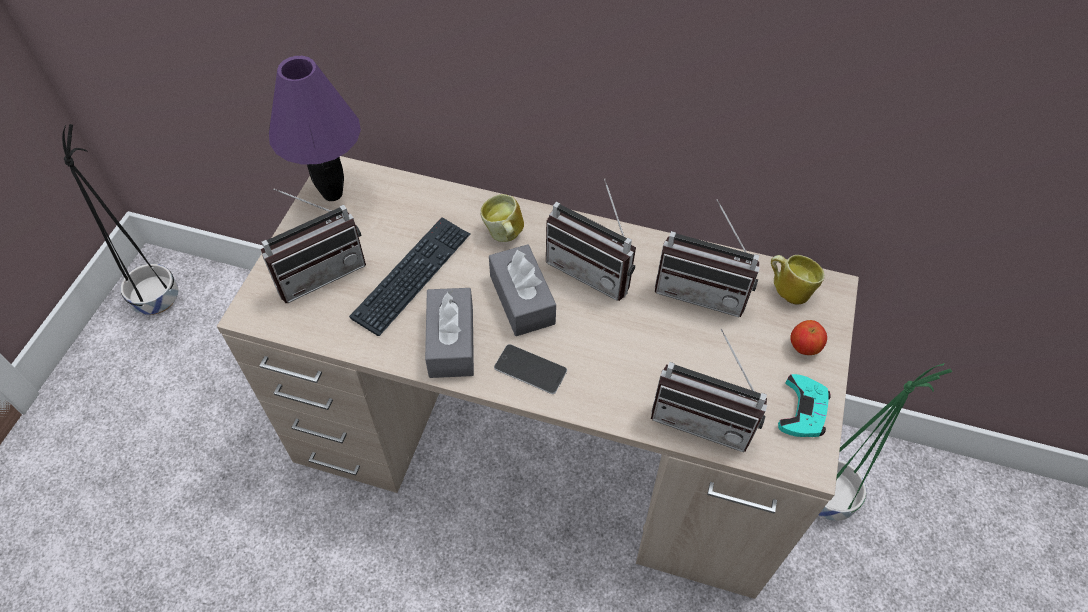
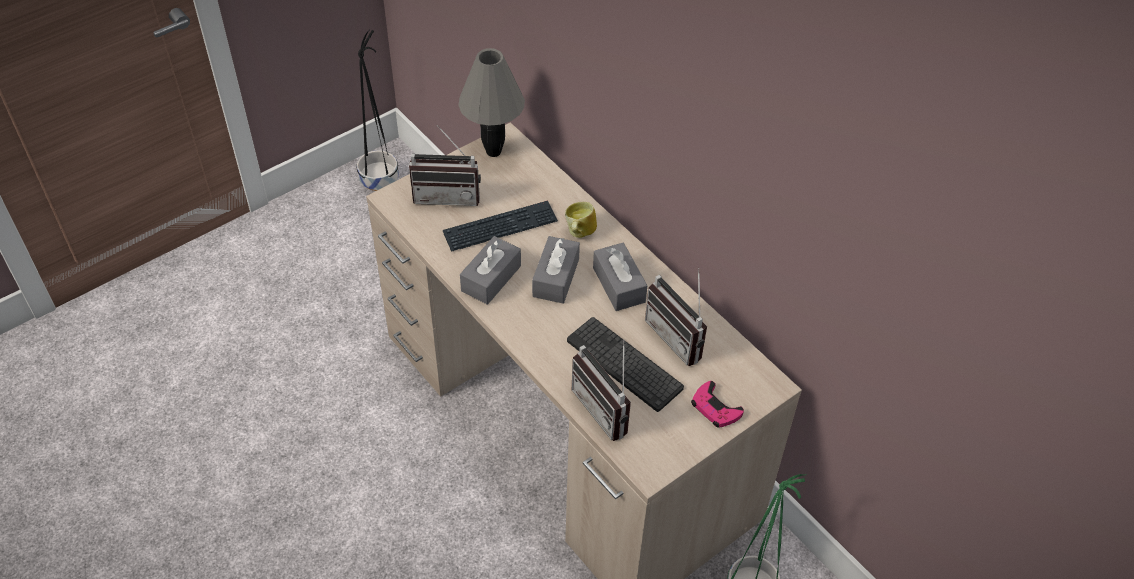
camera: 35 degrees right, 5 degrees down
(331, 194) = (492, 151): purple table lamp -> grey table lamp
(530, 369) = (525, 320): phone -> none
(593, 269) = (619, 285): radio -> grey tissue box
(676, 355) = (624, 364): none -> keyboard
(788, 290) = (740, 369): mug -> none
(803, 410) = (676, 442): turquoise game controller -> none
(804, 347) = (715, 408): apple -> pink game controller

